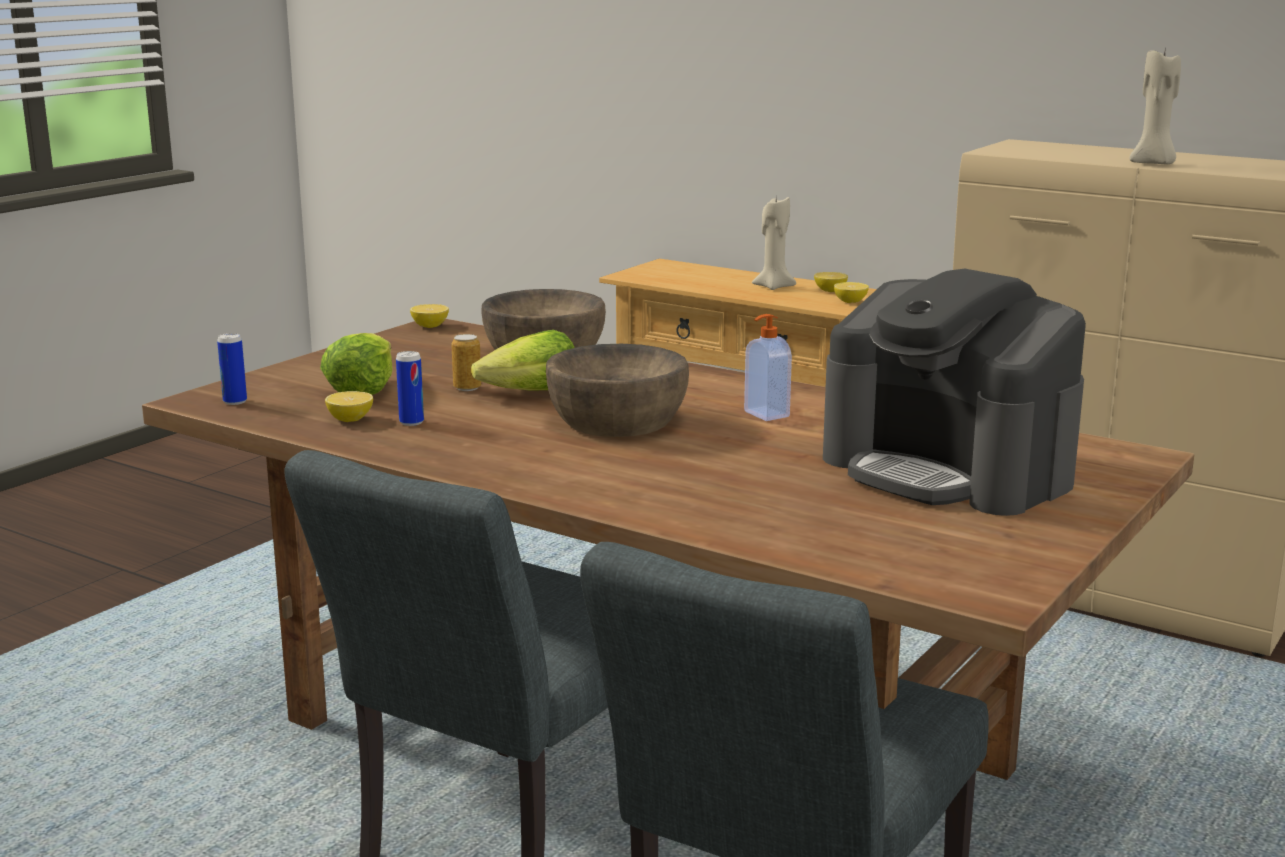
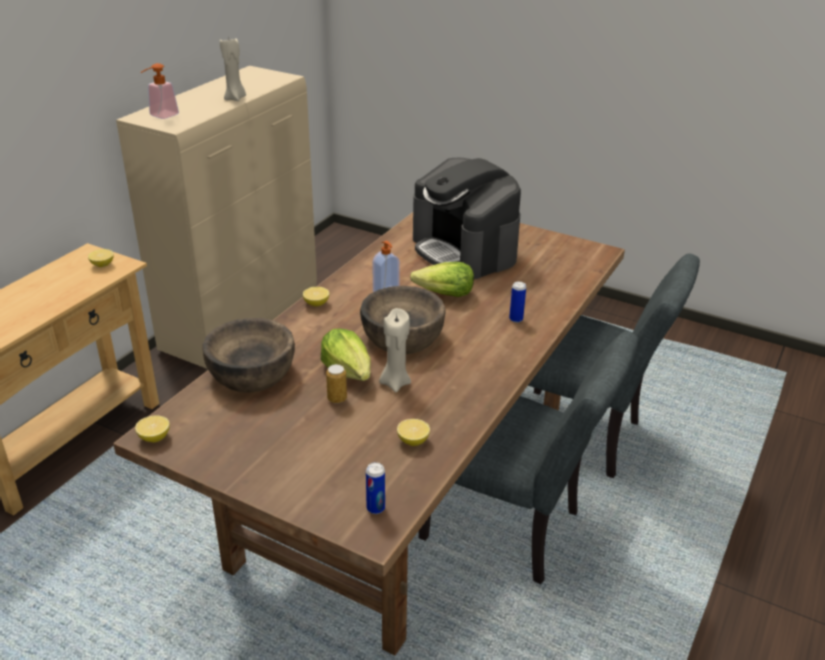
camera: 95 degrees left, 15 degrees up
(362, 389) = (342, 446): lettuce -> lettuce (444, 294)
(411, 422) = (416, 413): can -> can (516, 319)
(773, 287) = (41, 291): beige candle -> beige candle (395, 383)
(830, 291) = (65, 271): lemon -> lemon (316, 304)
(949, 470) = (464, 250): coffee machine -> coffee machine turned 105 degrees clockwise
(1034, 147) = (160, 116): none -> soap dispenser

